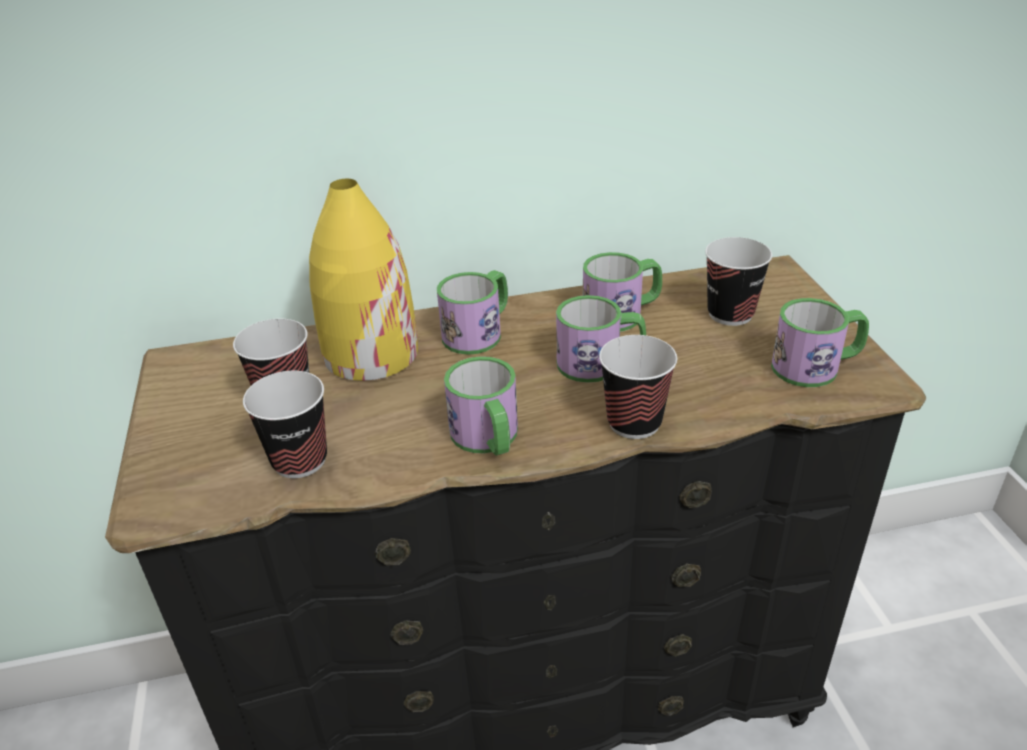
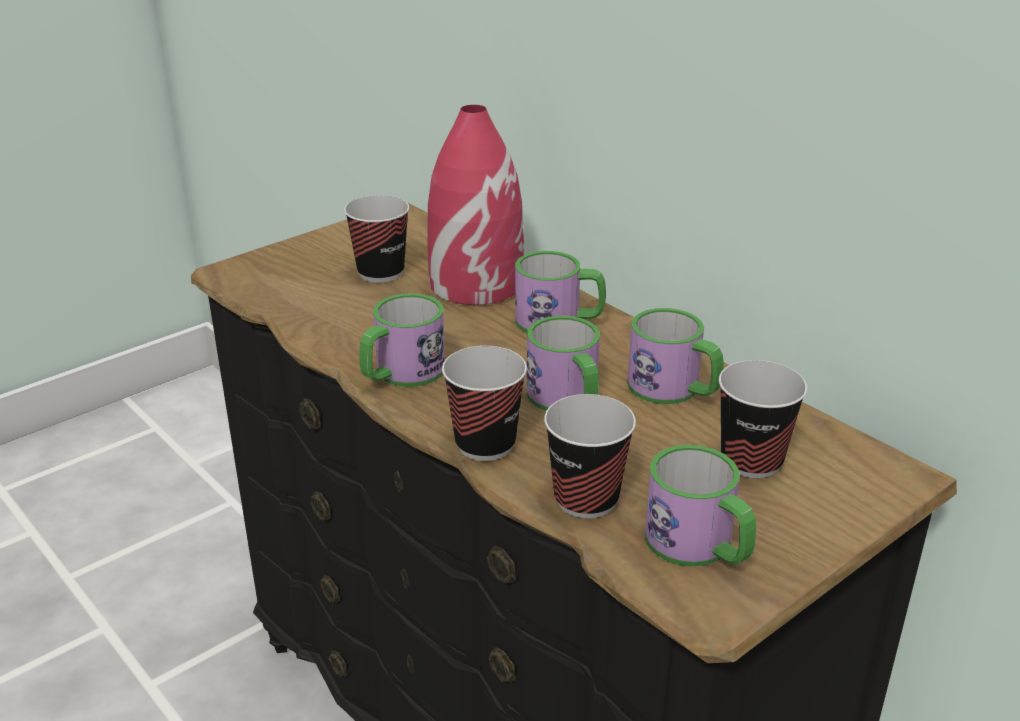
camera: 60 degrees right, 5 degrees down
(299, 460) = (315, 302): cup -> cup (586, 499)
(370, 354) = (475, 283): yellow vase -> red vase

